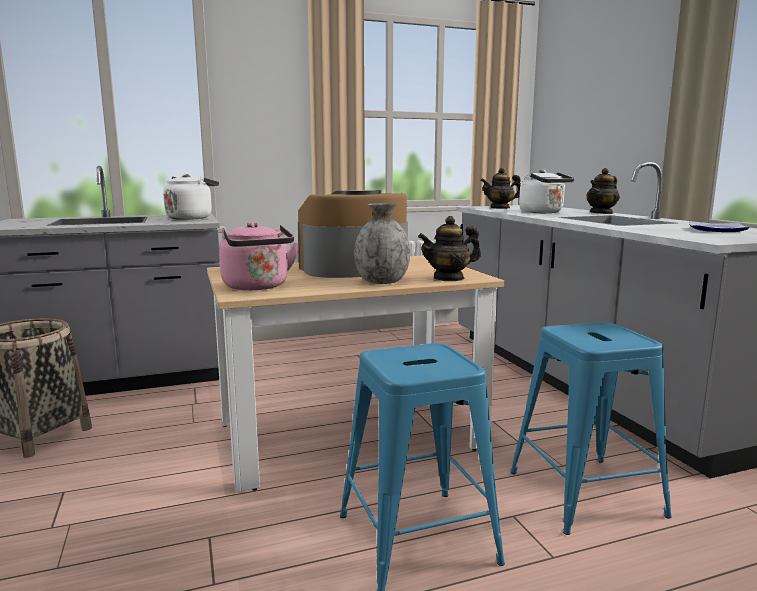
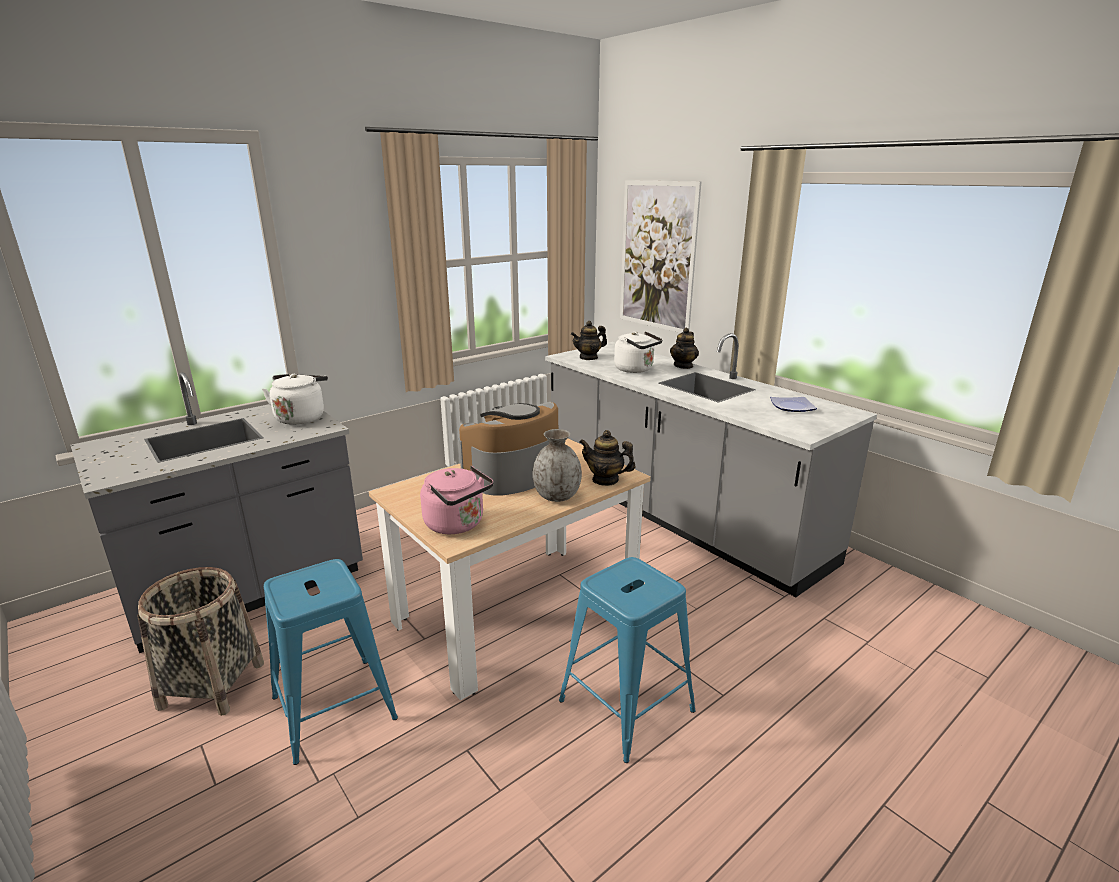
camera: 20 degrees left, 10 degrees up
(449, 278) = (605, 480): teapot -> teapot turned 60 degrees clockwise
(586, 494) = (722, 632): blue stool -> blue stool (334, 708)
(588, 110) = (657, 256): none -> picture

